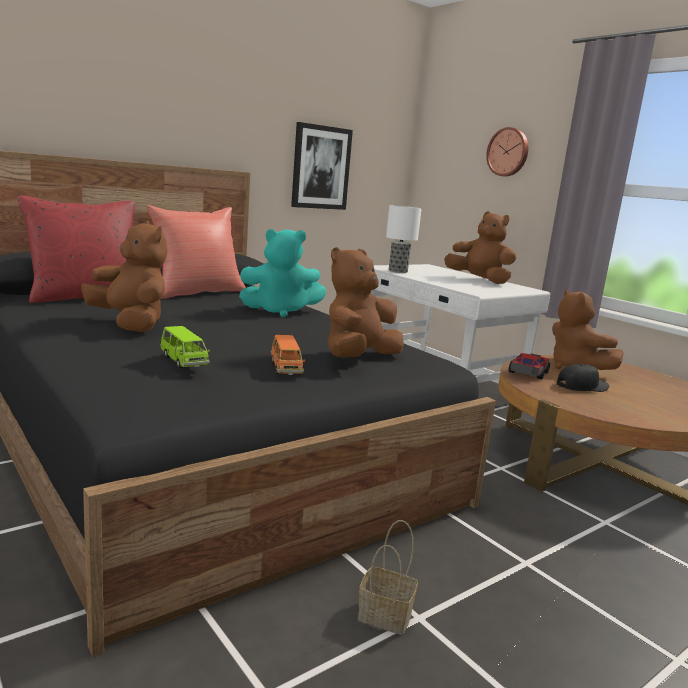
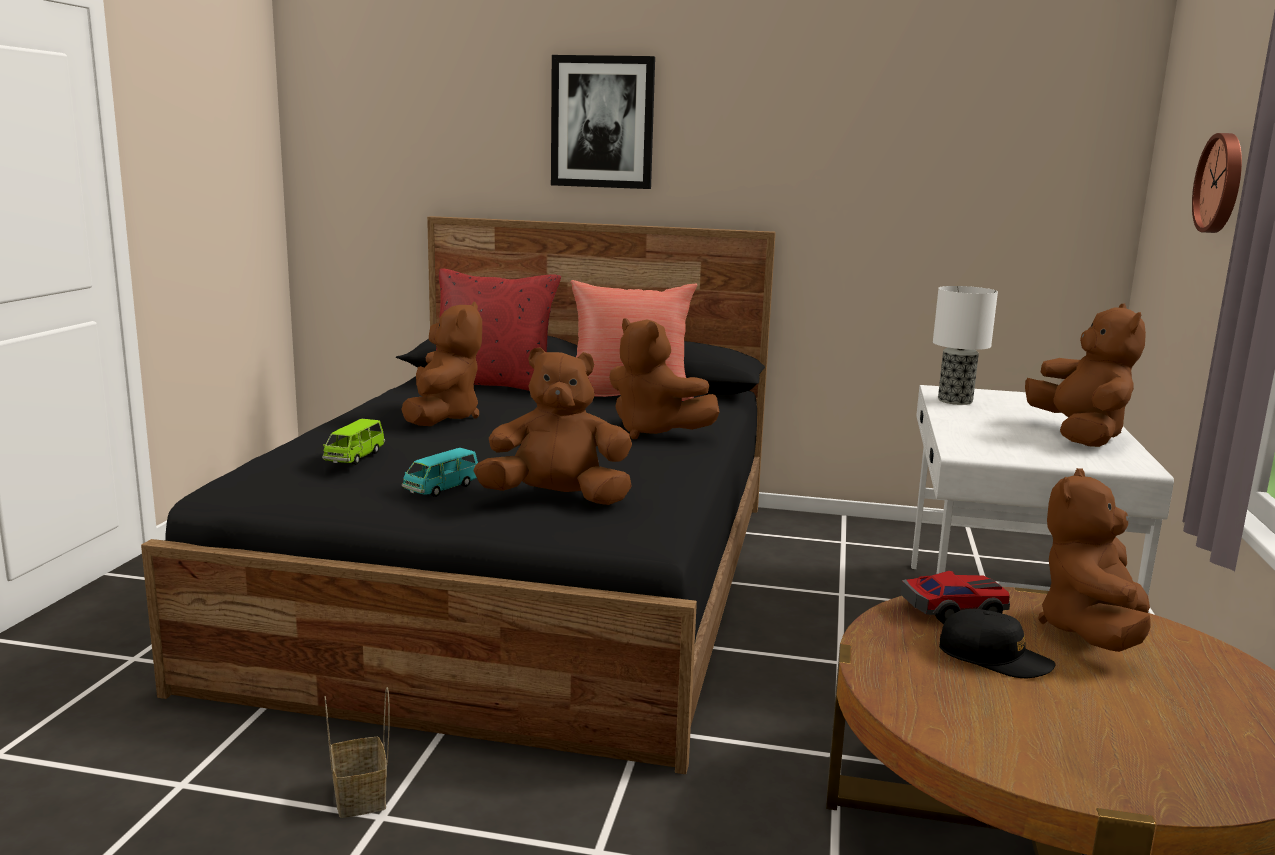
camera: 50 degrees right, 0 degrees up
(280, 311) = (654, 432): turquoise plush toy -> brown plush toy
(286, 368) = (441, 488): orange toy car -> turquoise toy car
(321, 167) = (919, 220): picture -> picture (602, 122)

